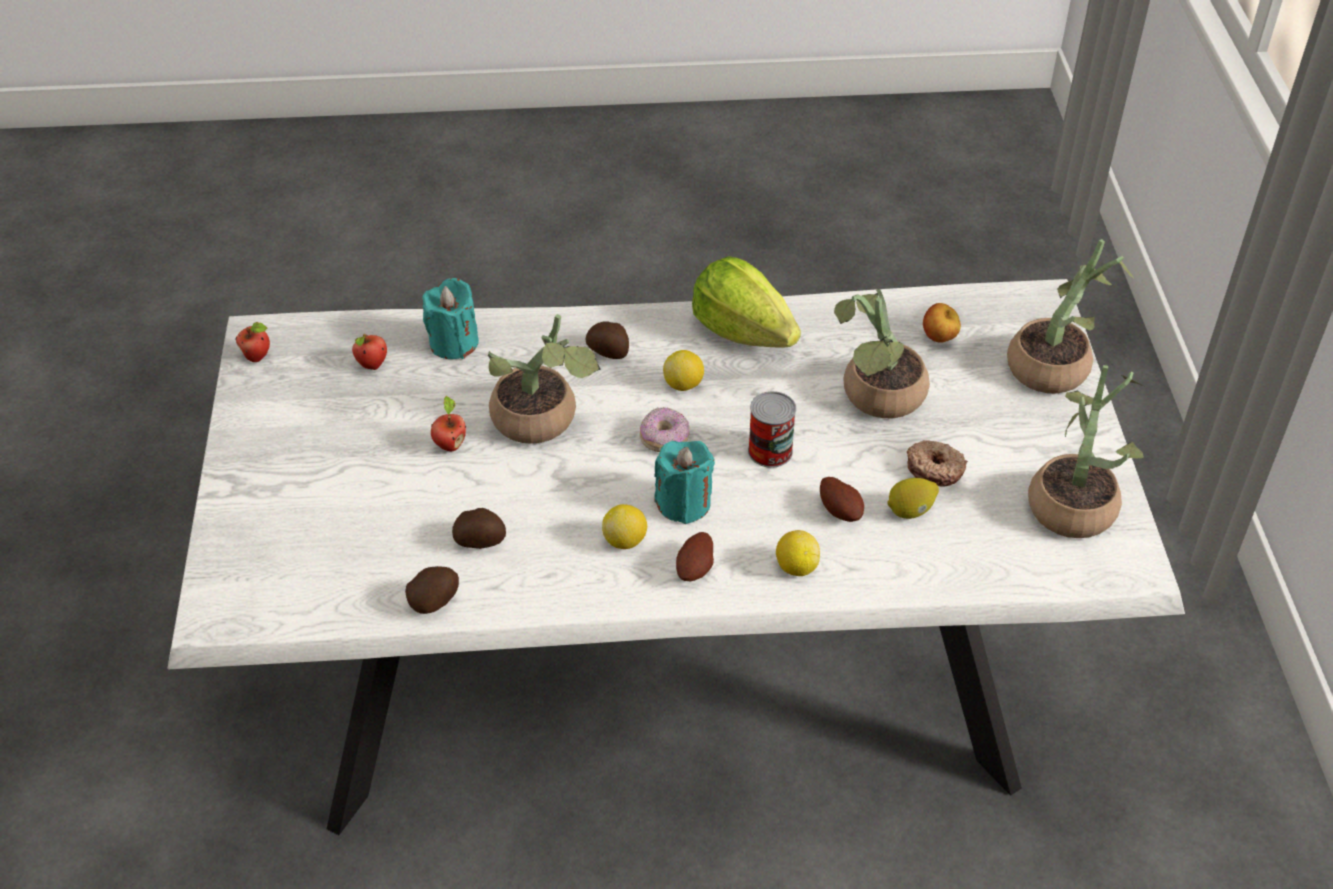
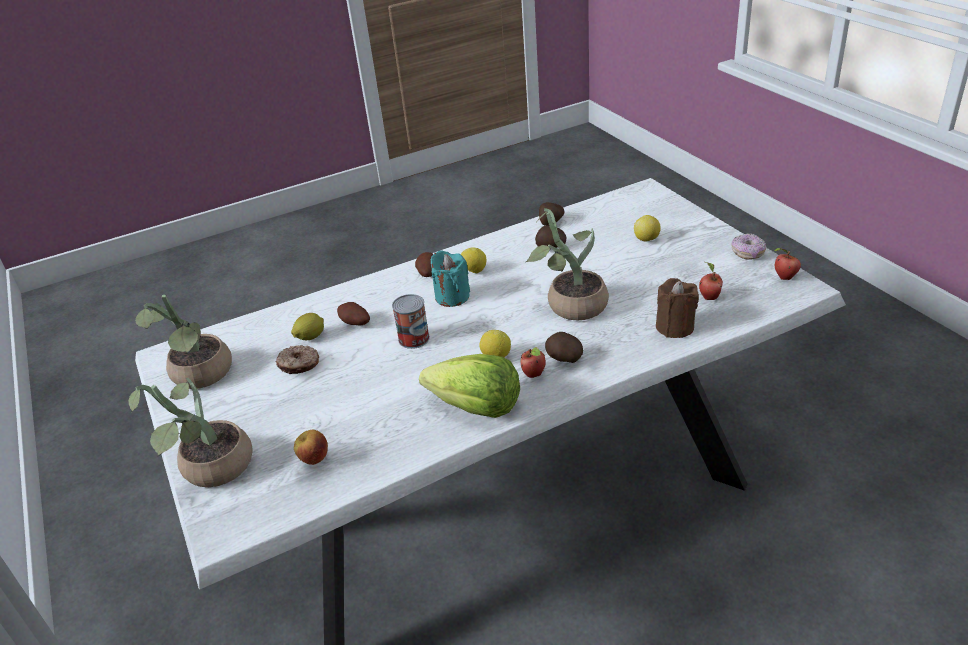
camera: 160 degrees right, 10 degrees down
(449, 445) = (613, 277): apple -> apple (534, 374)
(454, 343) = (675, 327): turquoise candle -> brown candle
(664, 439) = (486, 322): donut -> donut (748, 253)
(796, 567) = (371, 291): lemon -> lemon (647, 239)
(876, 399) = (352, 395): potted plant -> none

